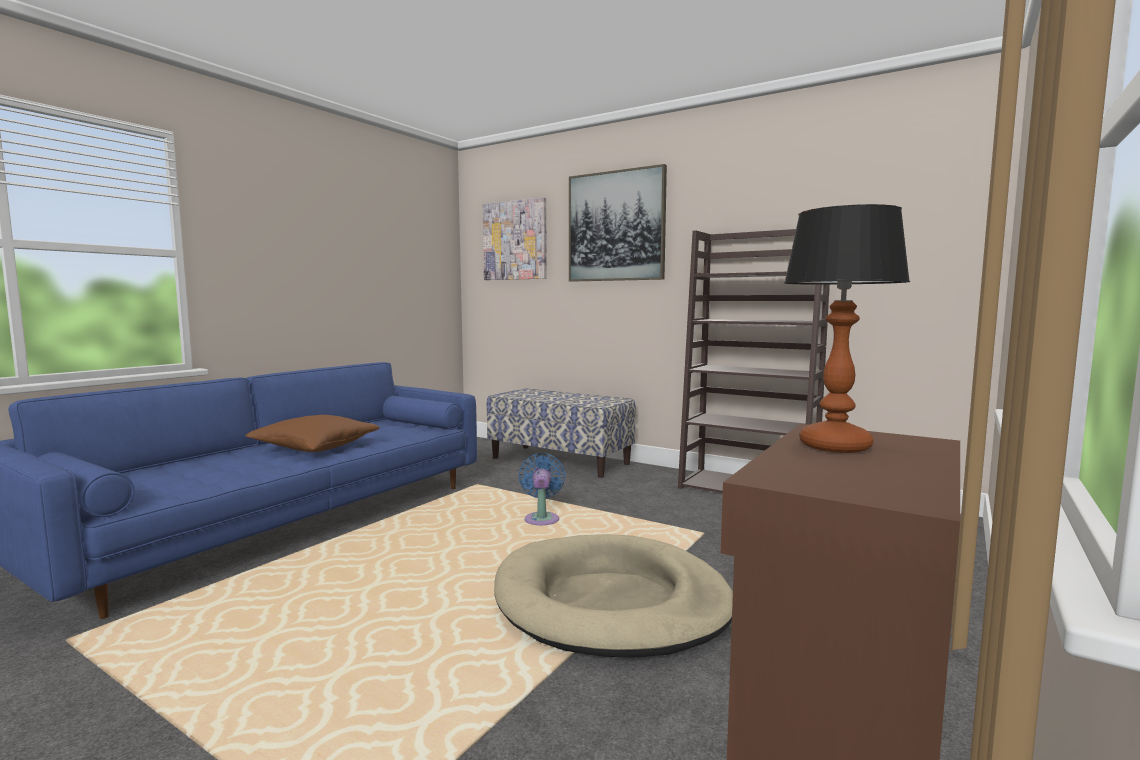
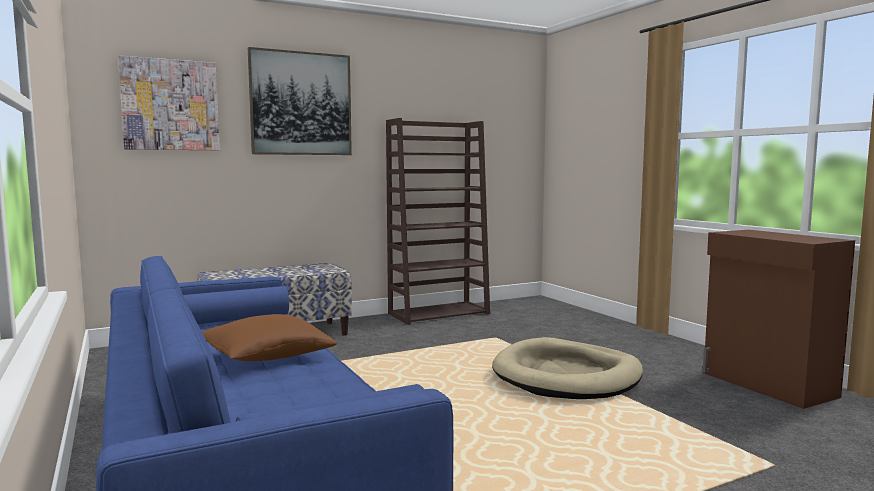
camera: 60 degrees left, 0 degrees up
(542, 518) = (408, 365): blue fan -> none
(836, 446) = (758, 234): table lamp -> none

